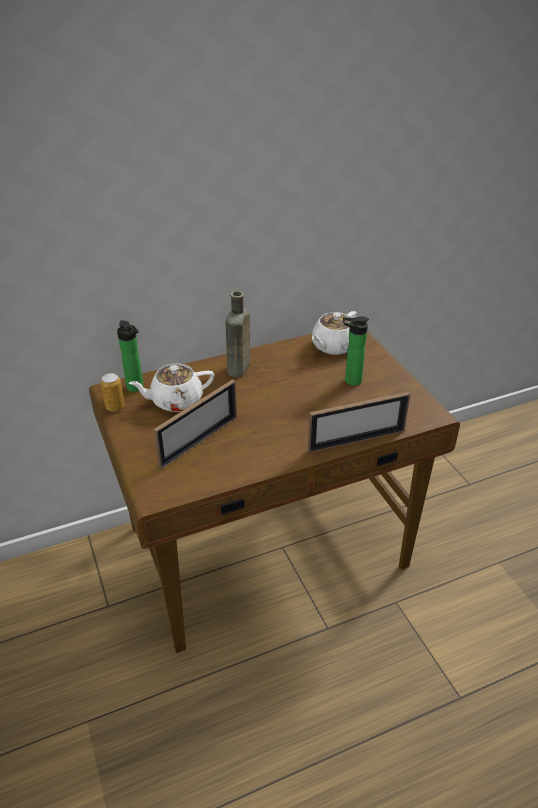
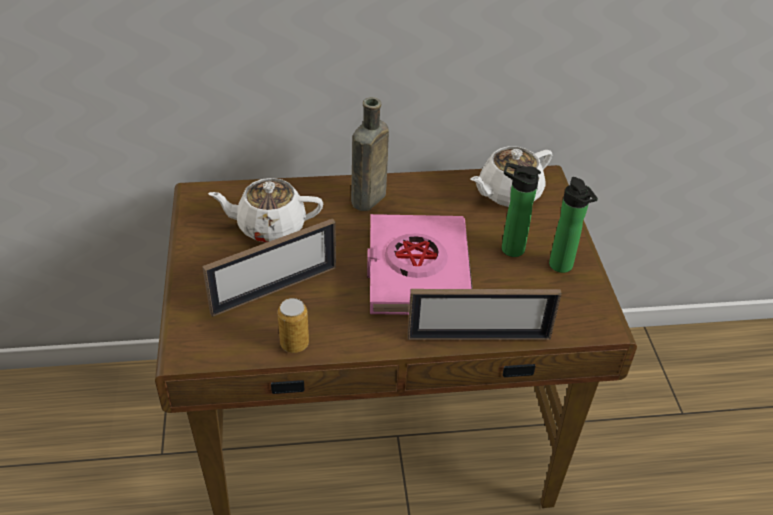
camera: 15 degrees right, 5 degrees up
(115, 407) = (193, 218): can -> can (294, 344)
(136, 388) = (229, 199): bottle -> bottle (562, 267)
(295, 408) = (417, 271): none -> pink book

